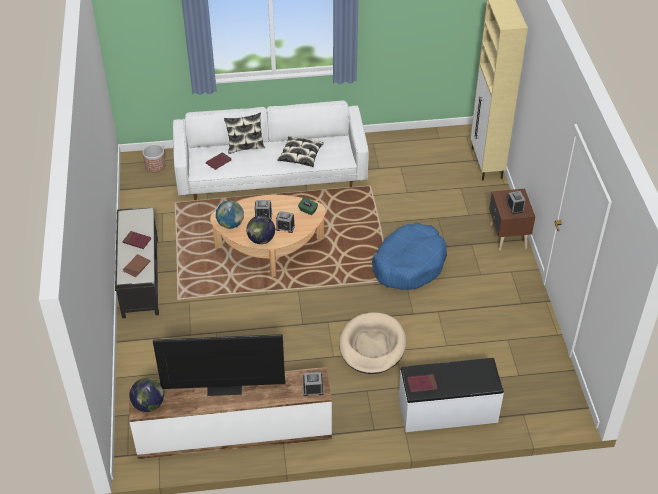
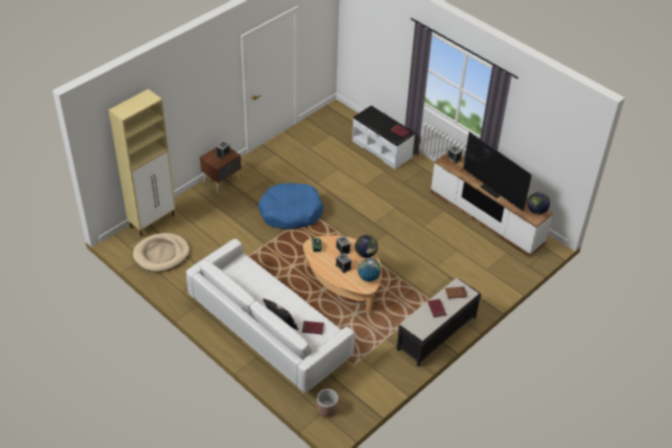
camera: 130 degrees left, 0 degrees up
(300, 156) = (261, 287): pillow -> none
(372, 346) = (371, 196): beige dog bed -> beige dog bed (161, 254)

